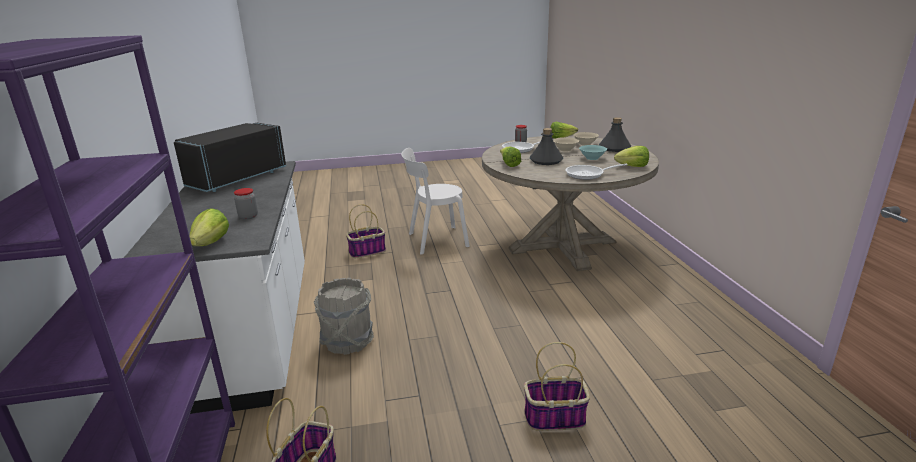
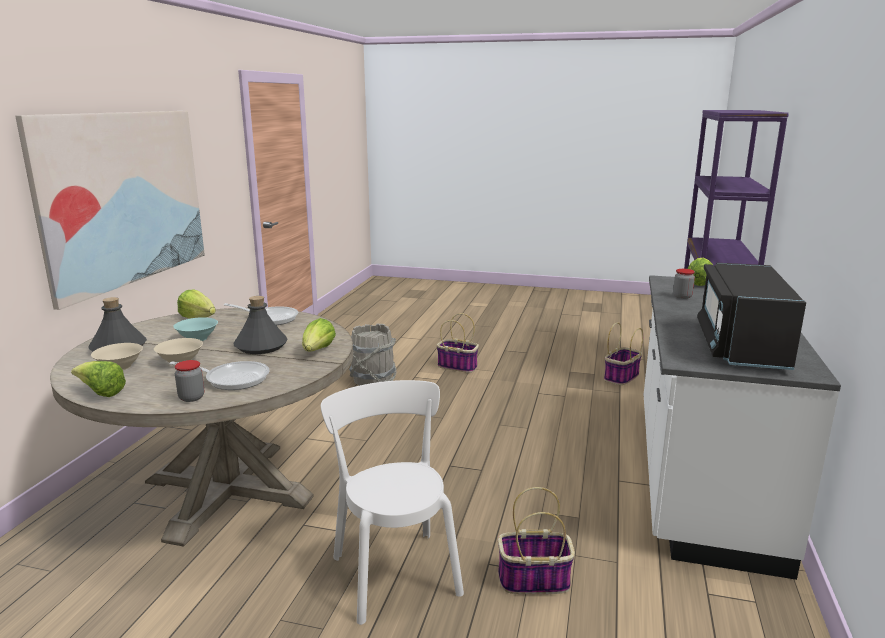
camera: 155 degrees left, 5 degrees down
(236, 178) = (740, 346): black microwave -> black microwave turned 135 degrees clockwise
(348, 342) = (589, 440): grey bucket -> grey bucket (372, 380)
(435, 240) = (394, 570): white chair -> white chair turned 120 degrees counterclockwise
(713, 78) = (124, 198): none -> picture

